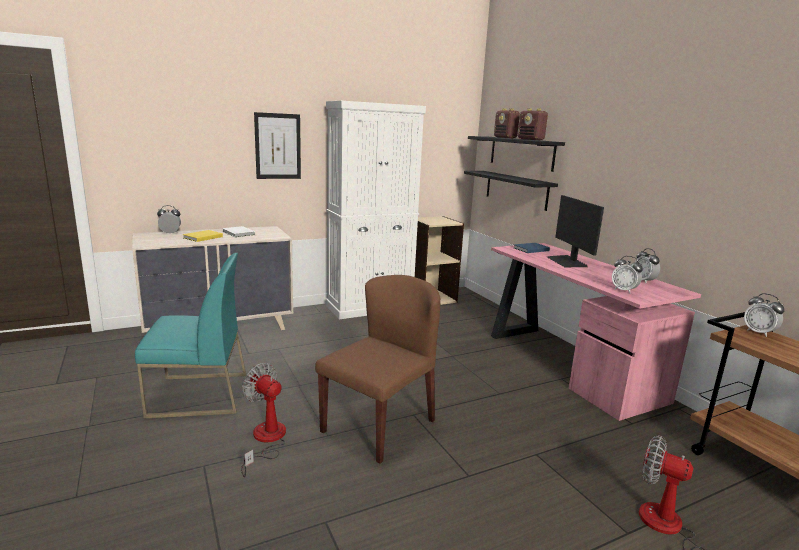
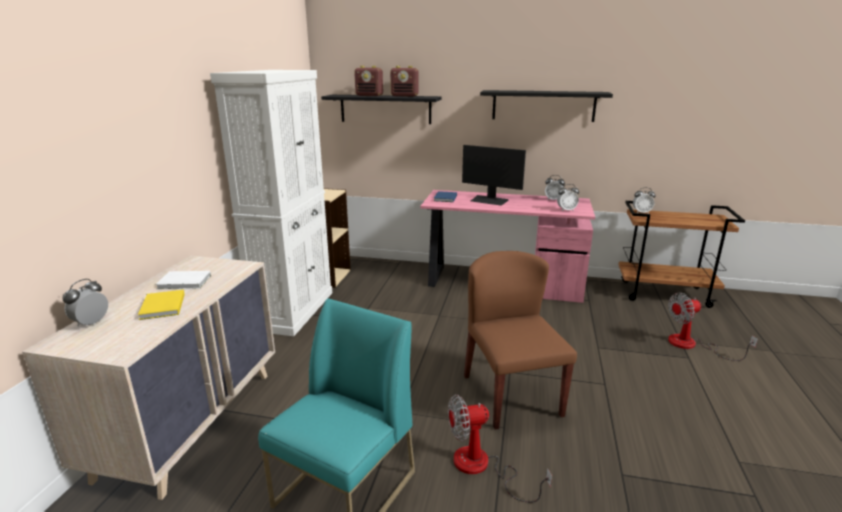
camera: 50 degrees left, 5 degrees up
(278, 146) = (171, 145): picture -> none
(516, 189) = (384, 145): black shelf -> black shelf (543, 105)

